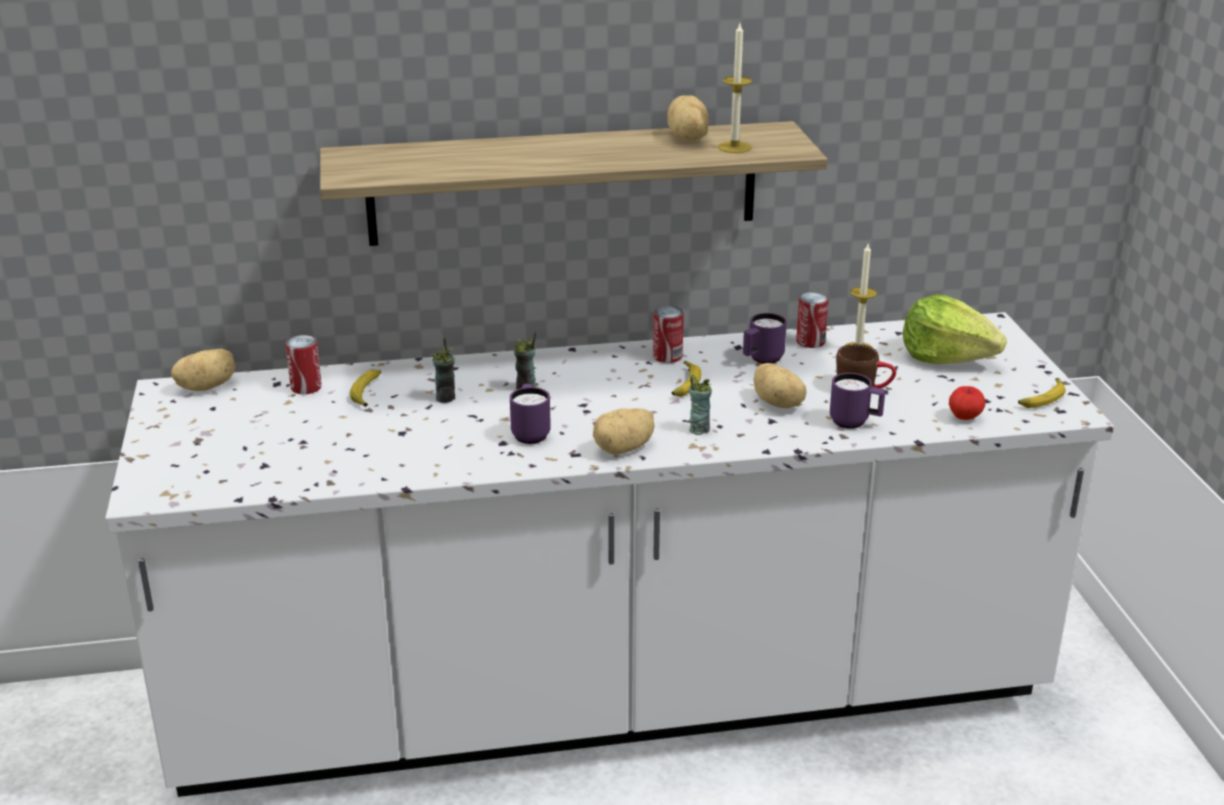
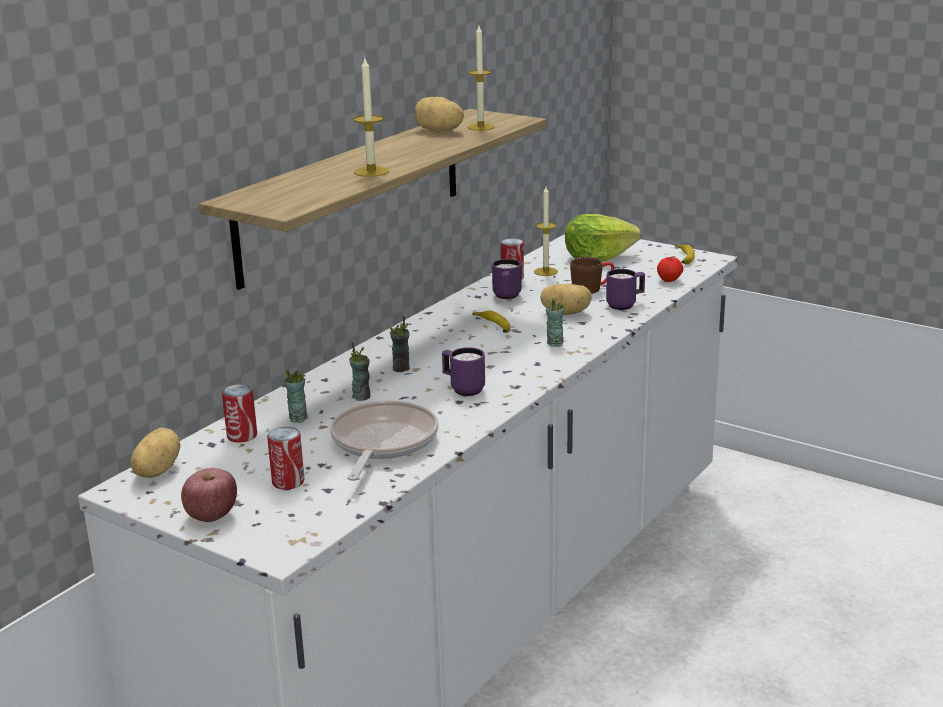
camera: 45 degrees left, 5 degrees down
(166, 442) = (211, 515): none -> apple
(367, 393) = (297, 418): banana -> cup
(374, 448) = (382, 443): none -> frying pan
(507, 164) = (371, 172): none -> candle
(624, 449) = (538, 371): potato -> none
(667, 357) = (449, 317): can -> can (288, 482)

